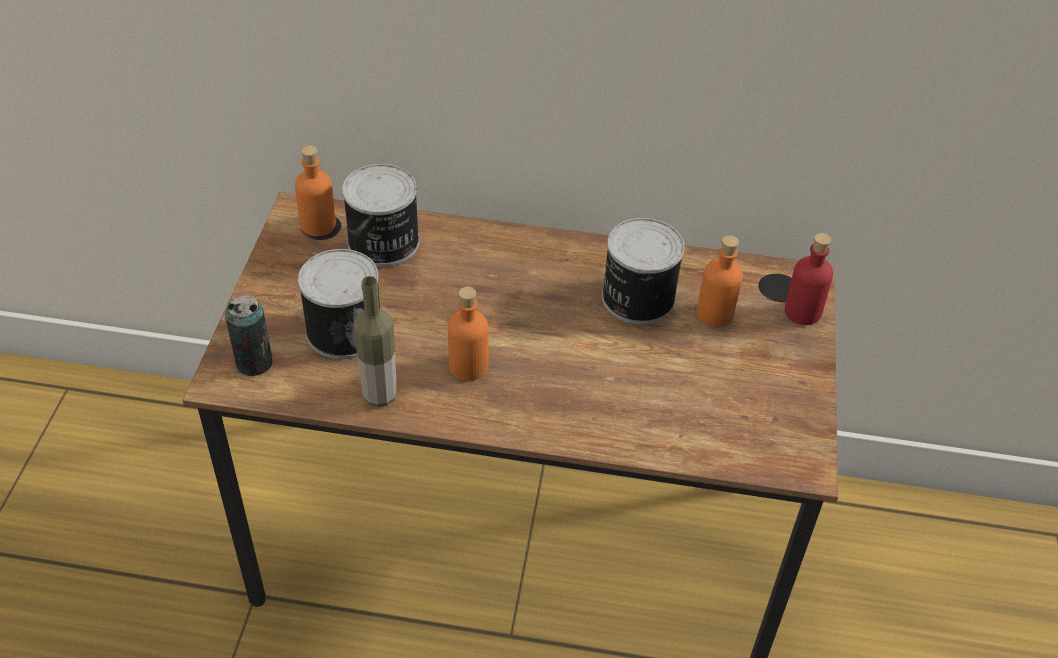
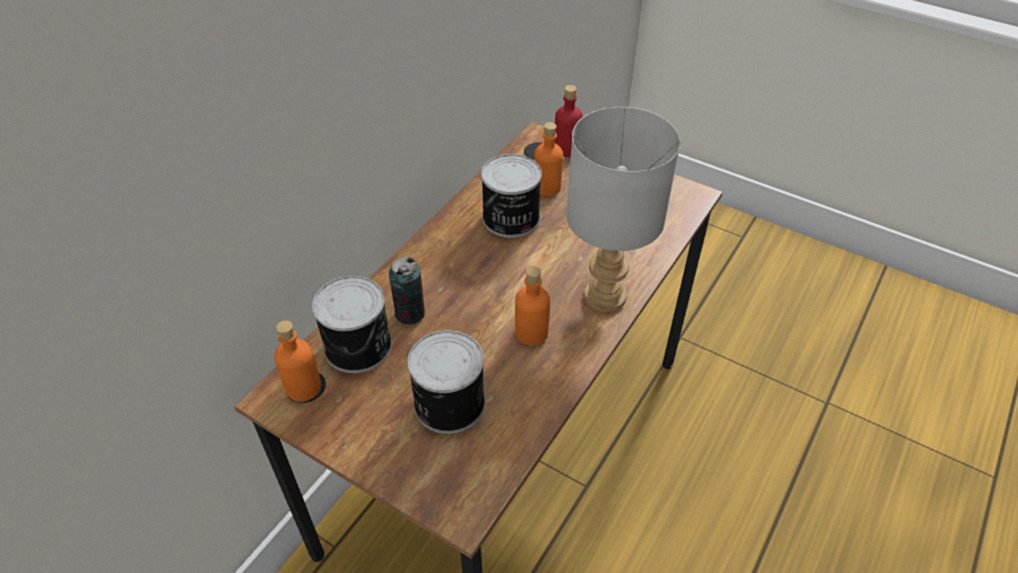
camera: 65 degrees left, 0 degrees up
(254, 363) = (453, 482): can -> can (410, 313)
(380, 396) = (536, 398): bottle -> none
(559, 417) = (606, 297): none -> grey table lamp

